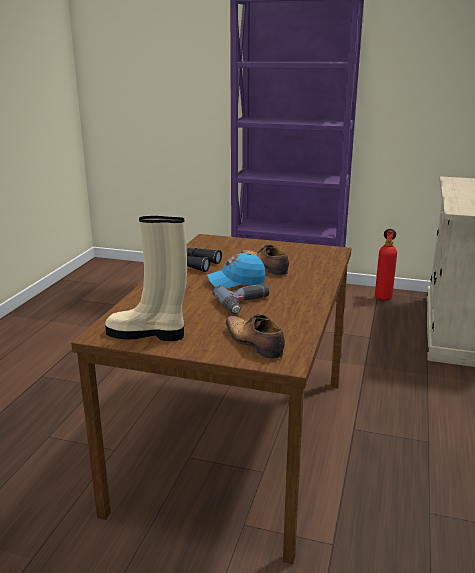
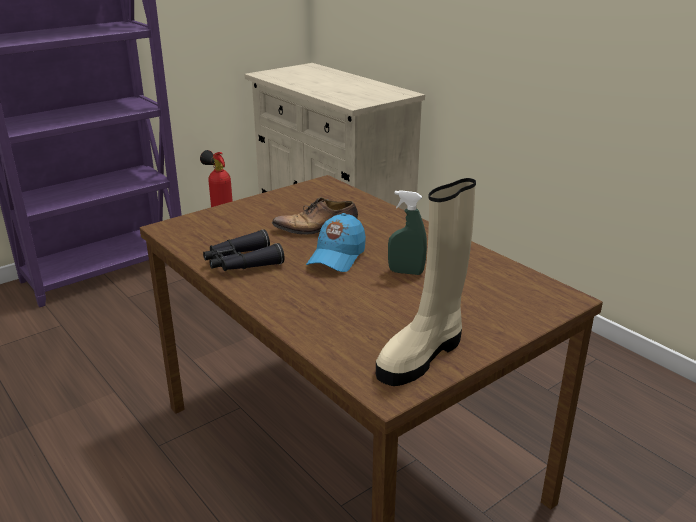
camera: 55 degrees left, 5 degrees up
(246, 304) = (406, 272): power drill -> green spray bottle
(253, 343) = (509, 300): shoe -> none

